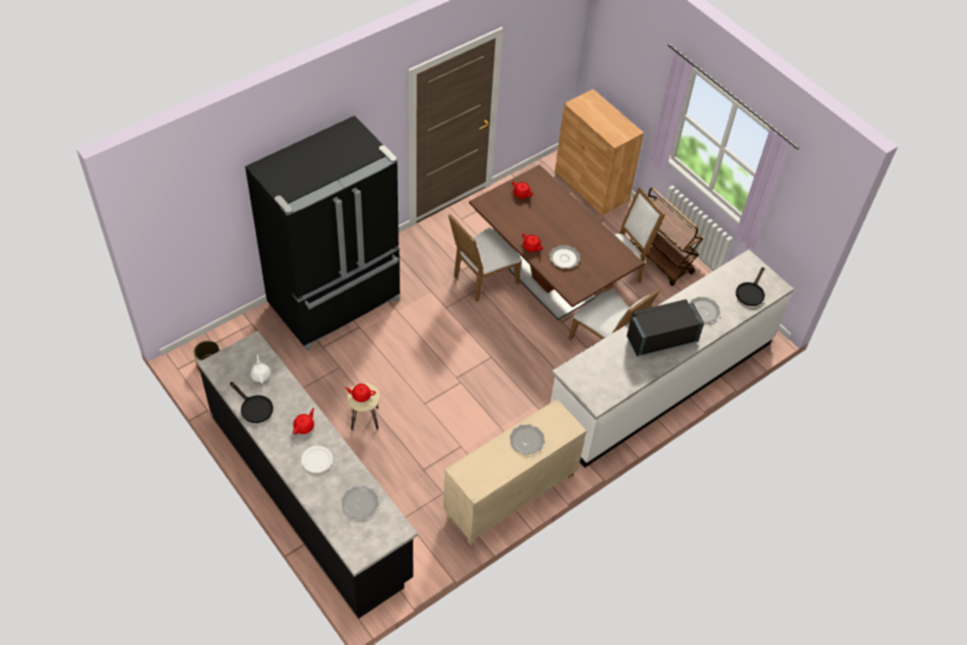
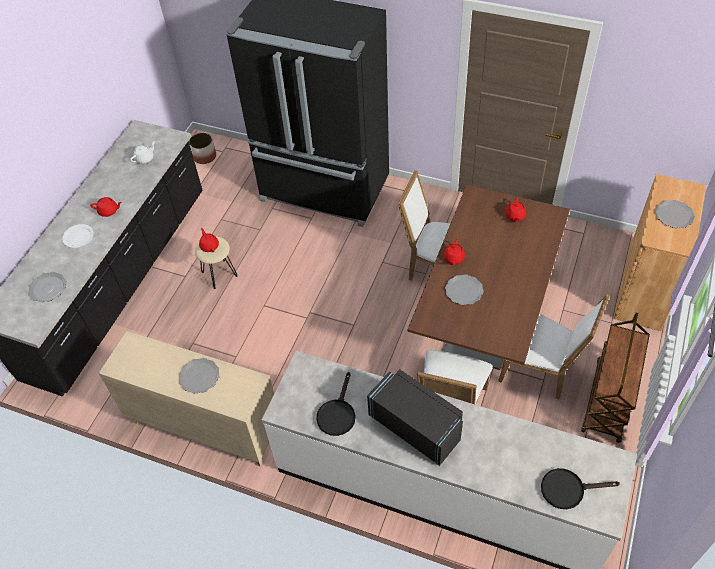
camera: 65 degrees right, 0 degrees up
(254, 407) = (109, 172): black frying pan -> black frying pan (337, 413)
(703, 310) = (493, 450): plate -> plate (674, 215)

